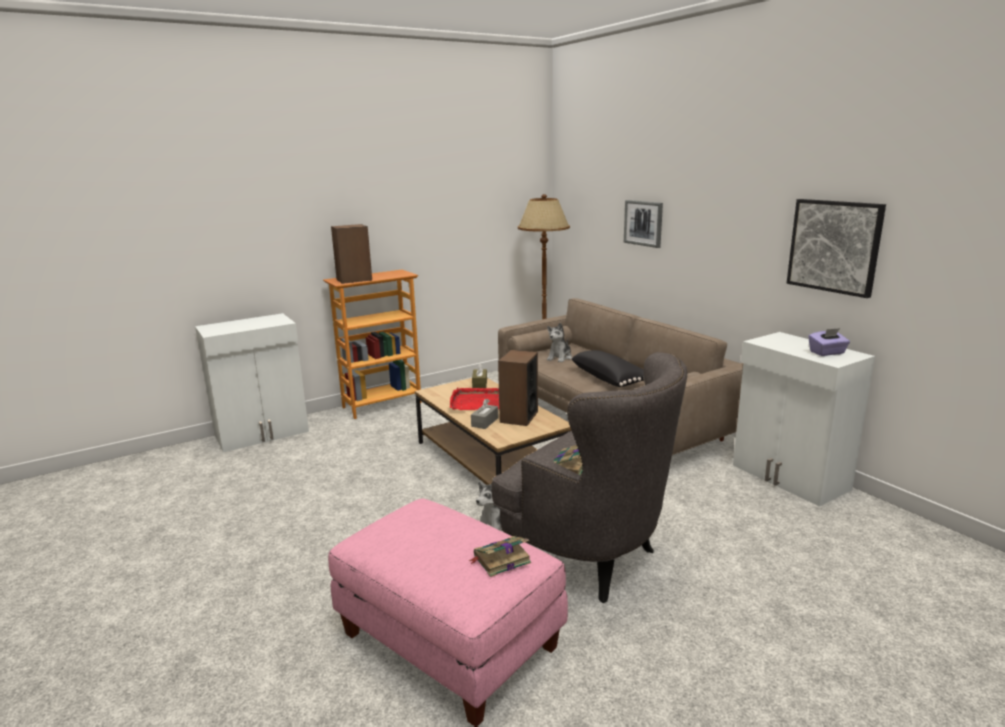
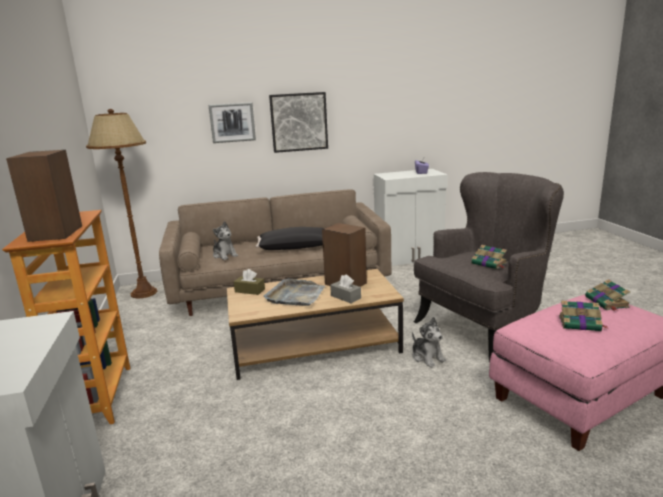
camera: 70 degrees left, 0 degrees up
(427, 537) = (580, 324): none -> book
(478, 402) = (295, 295): red tray -> grey tray
(834, 246) = (397, 111): picture -> picture (299, 122)

